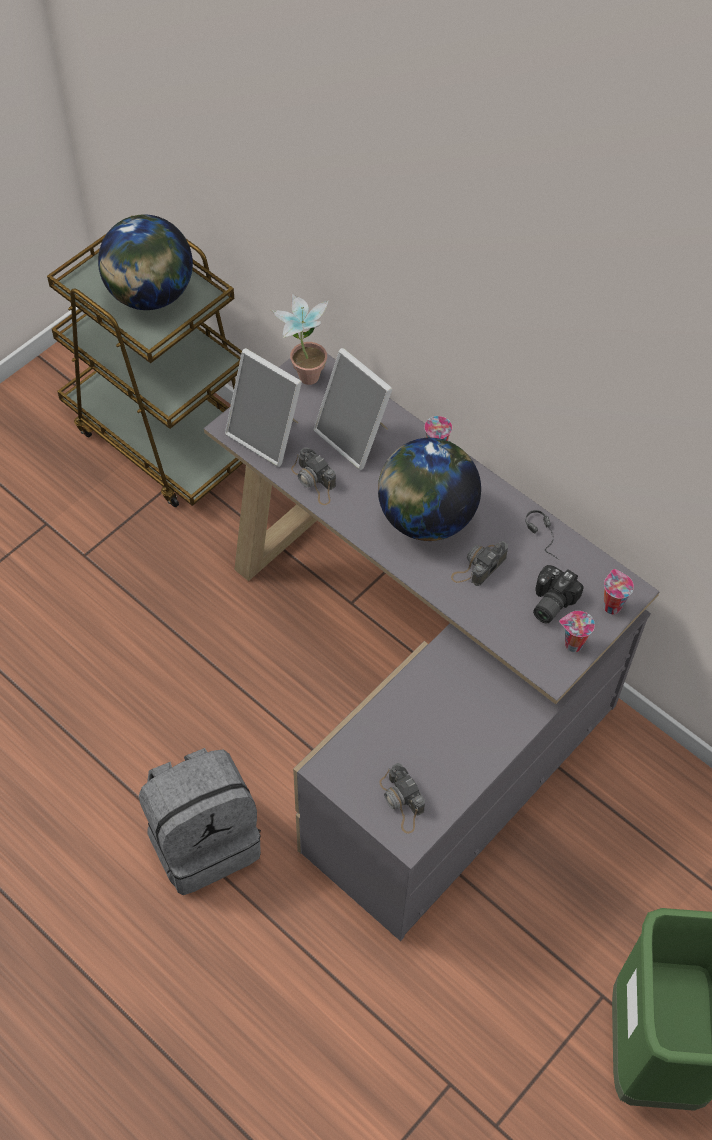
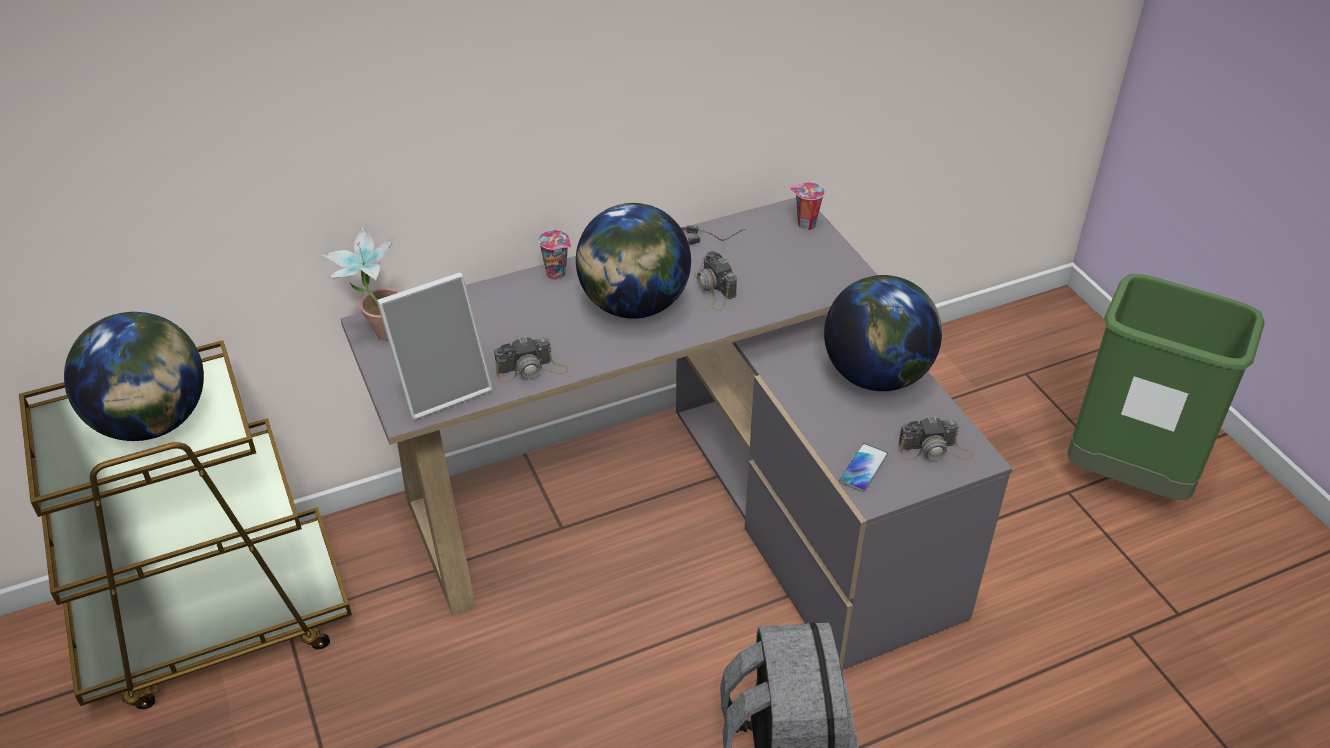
camera: 65 degrees left, 15 degrees down
(354, 753) = (863, 468): none -> phone
(355, 437) = (497, 323): picture frame -> none
(474, 732) = (876, 375): none -> globe
(549, 602) = (780, 258): camera -> none
(572, 645) = (835, 260): cup -> none

